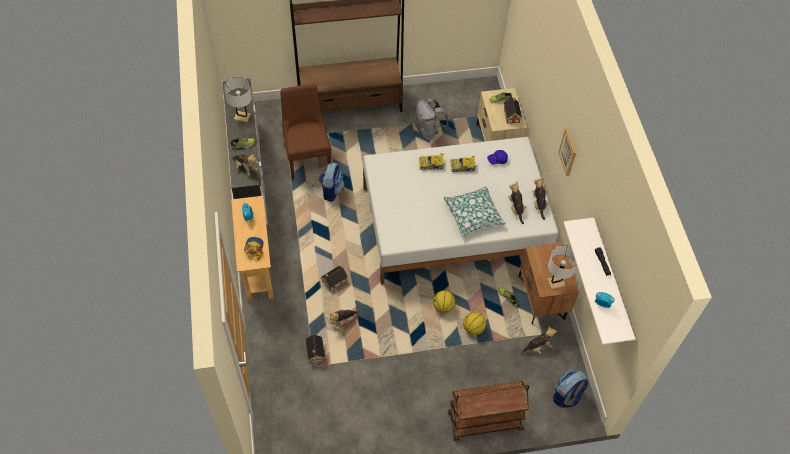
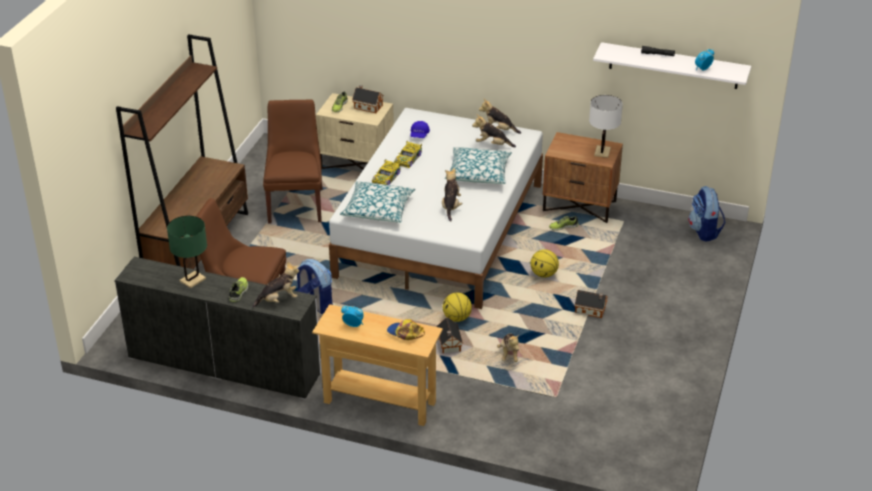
camera: 60 degrees left, 20 degrees down
(242, 117) = (192, 280): white table lamp -> green table lamp
(315, 353) = (538, 390): toy house -> toy house (591, 310)
(391, 176) = (378, 209): none -> pillow
(428, 131) = (296, 204): grey backpack -> brown chair
(473, 328) = (586, 263): basketball -> basketball (457, 318)
(484, 422) = (703, 294): brown cart -> none
(538, 347) = (637, 229): plush toy -> plush toy (451, 207)
(568, 152) = (506, 35): picture -> none

